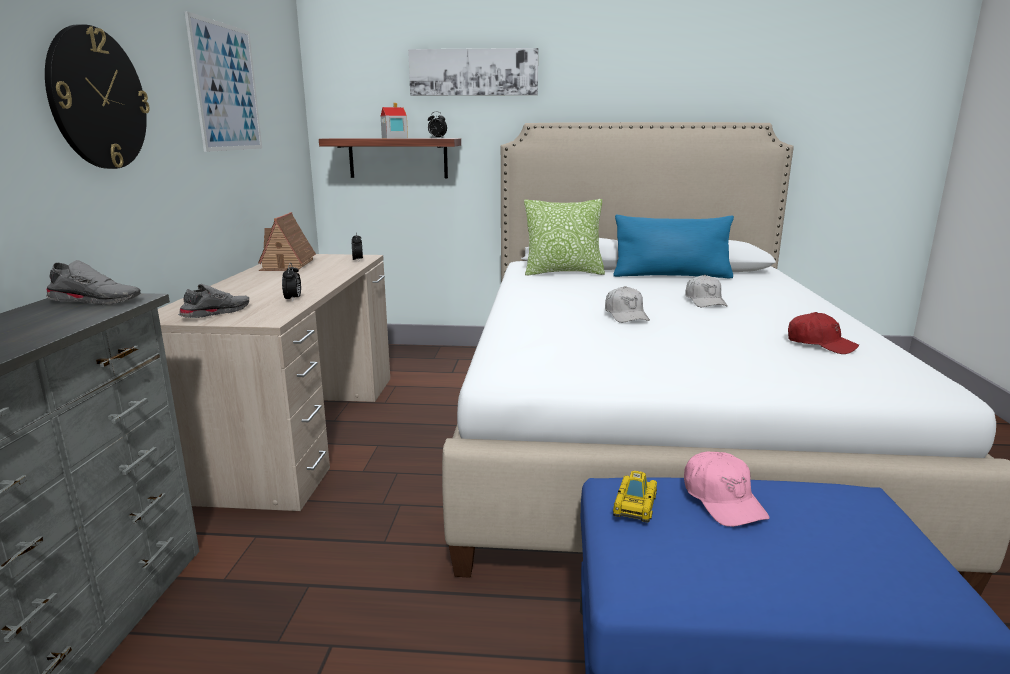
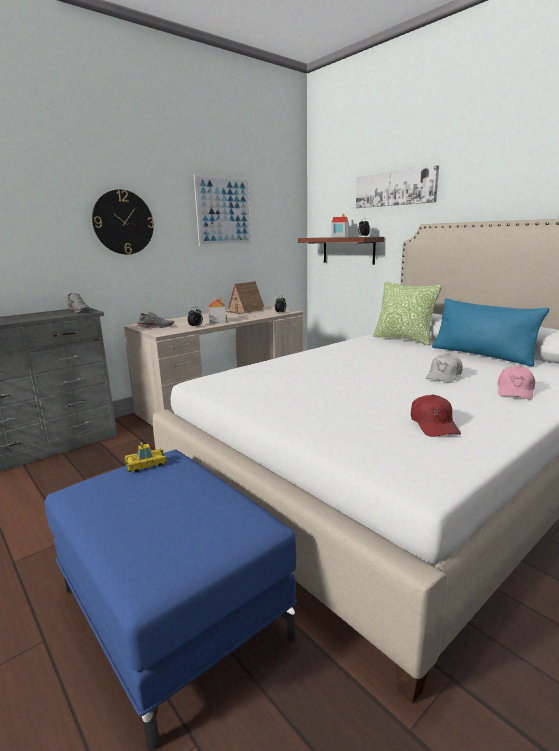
camera: 45 degrees right, 0 degrees up
(303, 286) = (217, 321): none -> toy house
(626, 315) = (351, 371): white cap -> none
(722, 500) = (178, 481): pink cap -> pink cap (515, 391)

